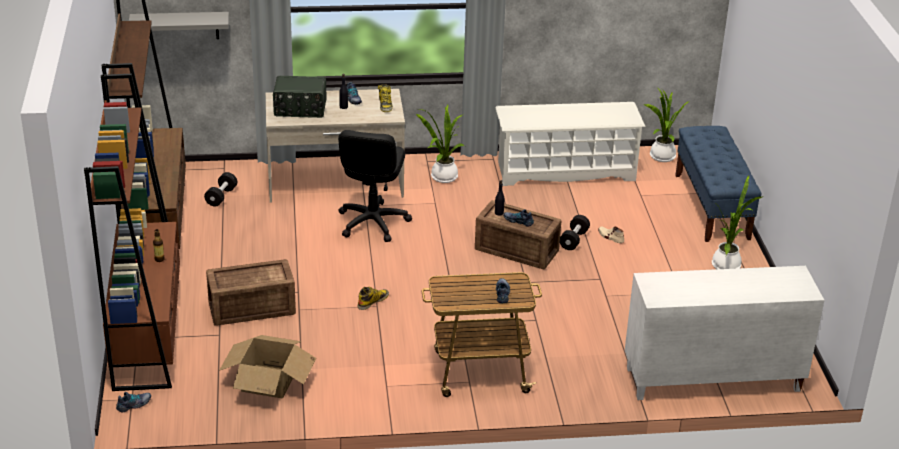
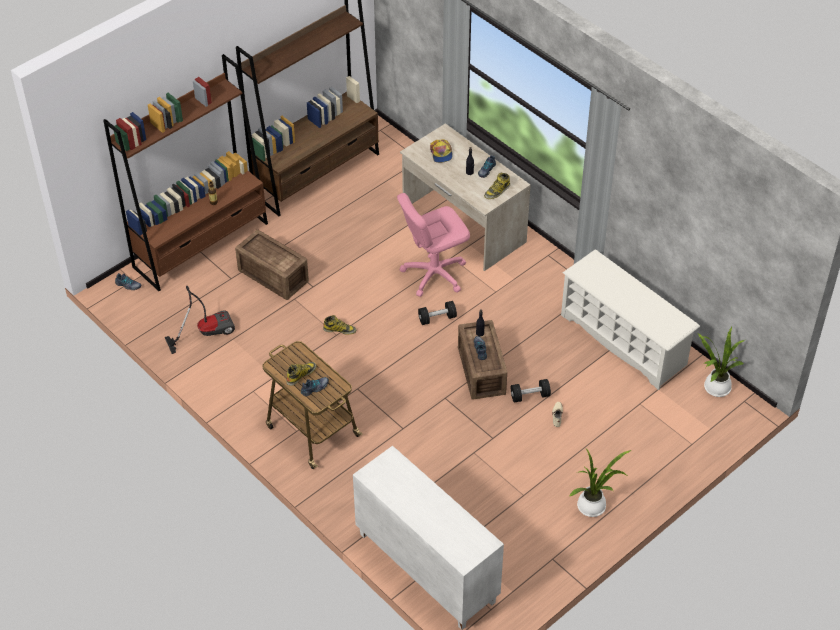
camera: 55 degrees right, 15 degrees up
(180, 26) = (409, 35): grey shelf -> none
(221, 196) = (384, 180): black dumbbell -> black dumbbell (437, 318)
(269, 381) = (206, 331): cardboard box -> vacuum cleaner
(300, 109) = (441, 153): radio -> cap
(372, 222) = (434, 274): black office chair -> pink office chair
(442, 177) = (535, 275): potted plant -> none
(476, 293) = (301, 374): none -> boot
(712, 207) = (672, 457): blue bench -> none

